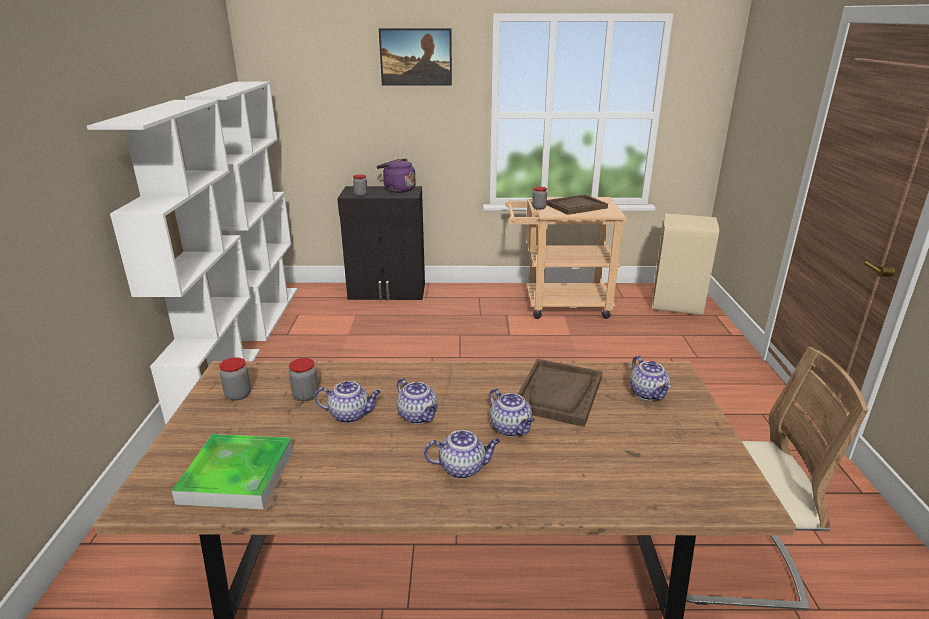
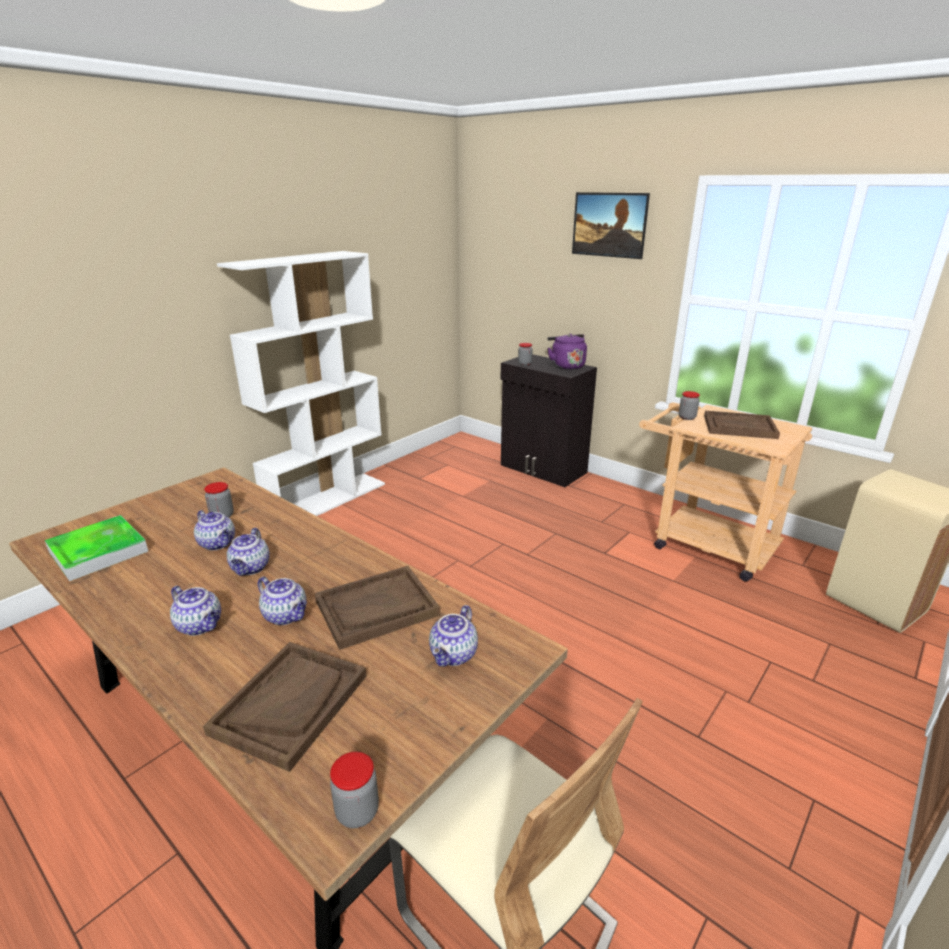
camera: 40 degrees right, 0 degrees up
(238, 395) = (193, 497): jar -> jar (357, 812)
(266, 312) = (427, 455): white bookcase -> none
(511, 428) = (286, 616): teapot -> teapot turned 60 degrees counterclockwise
(616, 468) = (290, 703): none -> brown tray

